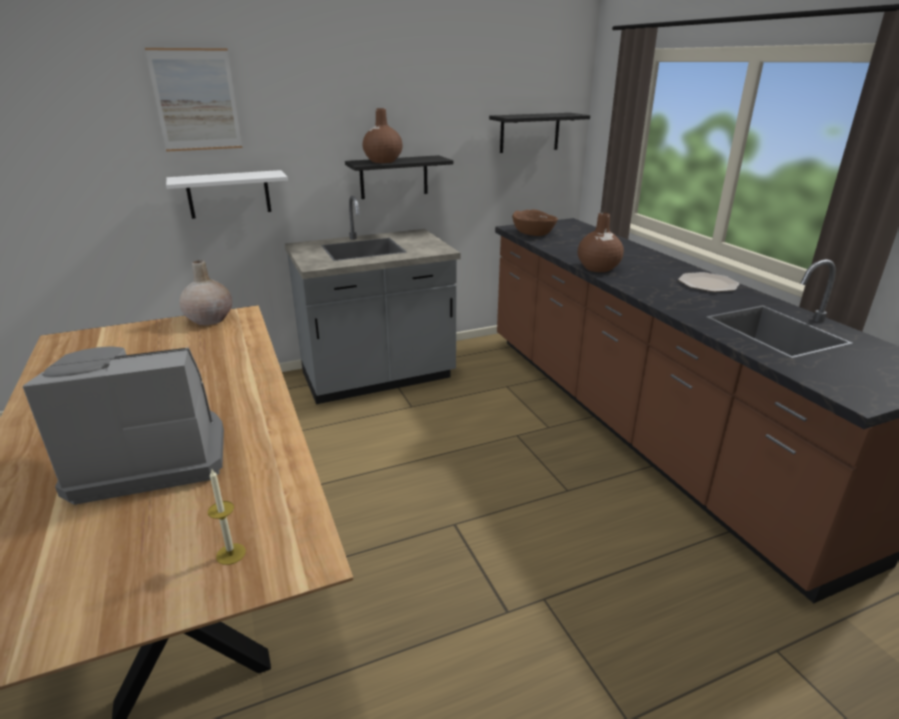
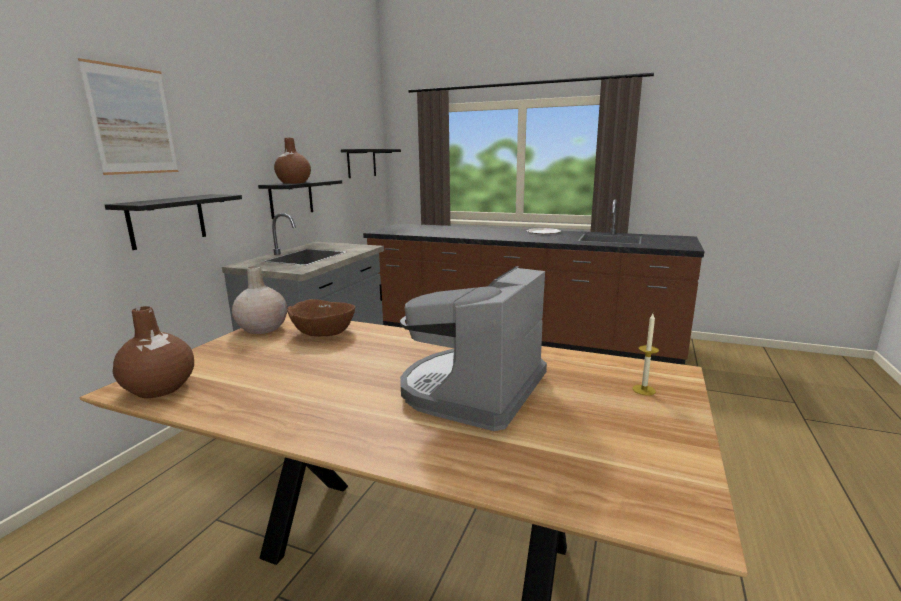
camera: 45 degrees left, 10 degrees down
(229, 194) = (167, 221): white shelf -> black shelf
(533, 233) = (399, 231): brown bowl -> brown bowl (324, 332)
(598, 268) = (481, 236): brown vase -> brown vase (159, 389)

